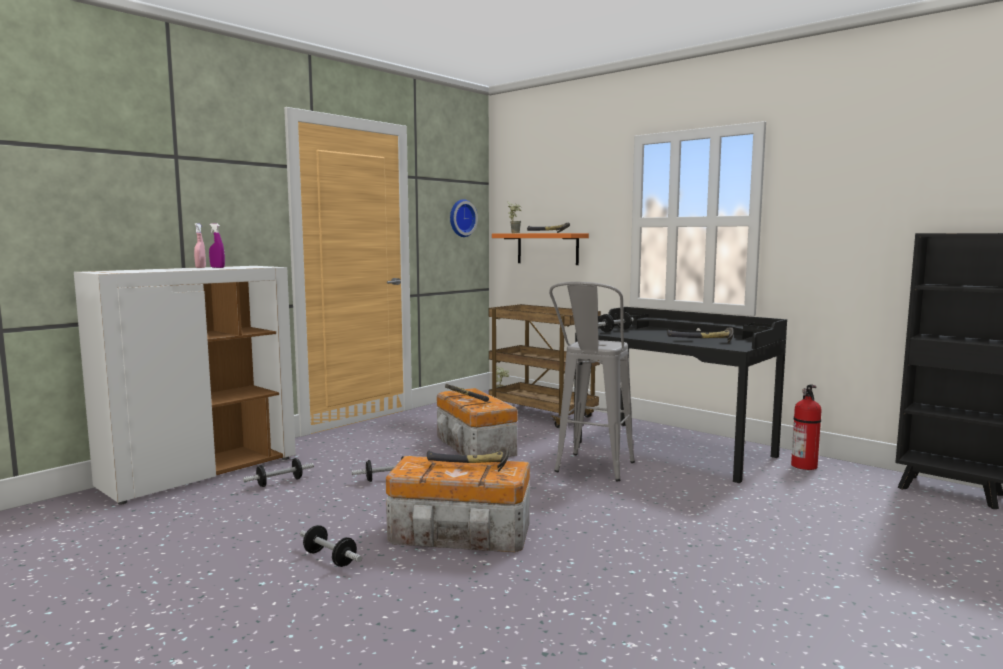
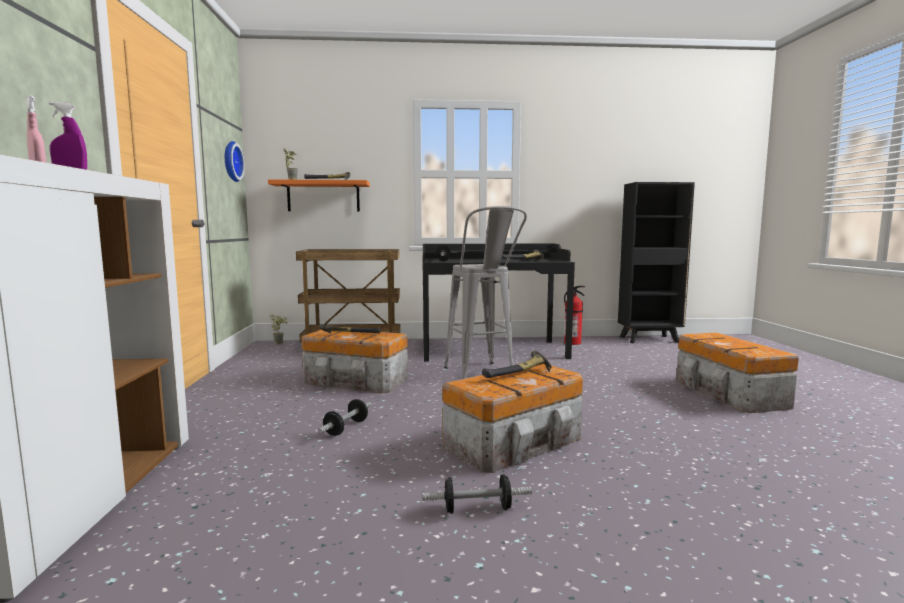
camera: 45 degrees left, 0 degrees up
(279, 482) = (231, 471): dumbbell -> none
(826, 586) = (728, 394): none -> storage box

